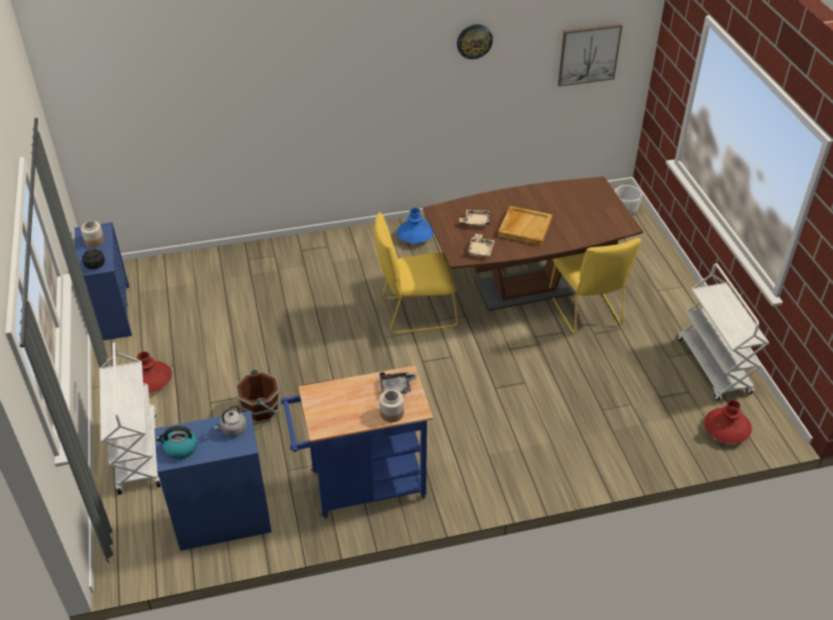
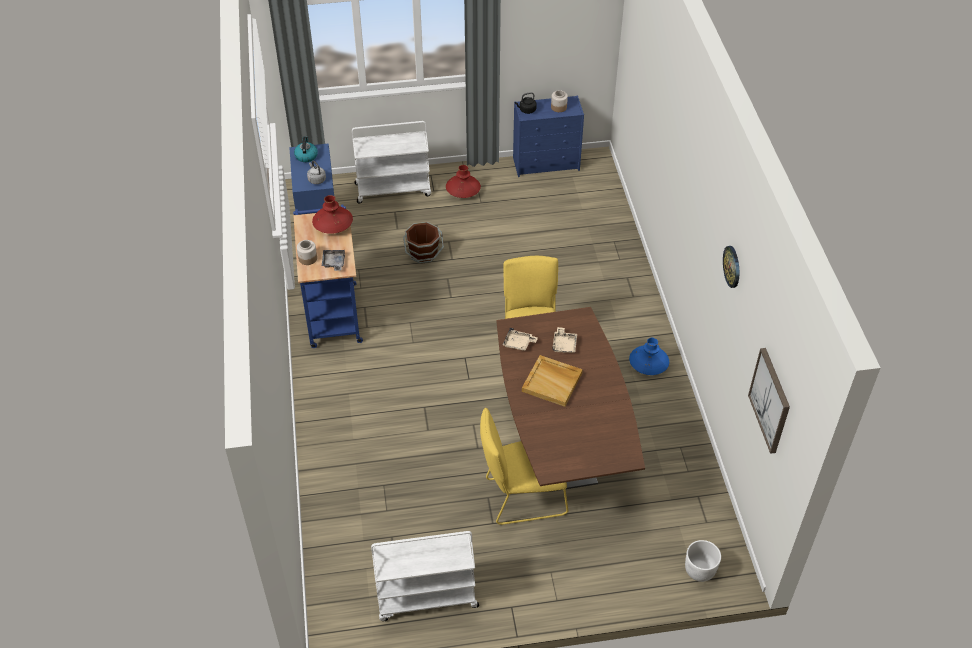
camera: 95 degrees right, 5 degrees up
(725, 431) = (338, 583): red vase -> red vase (333, 225)

